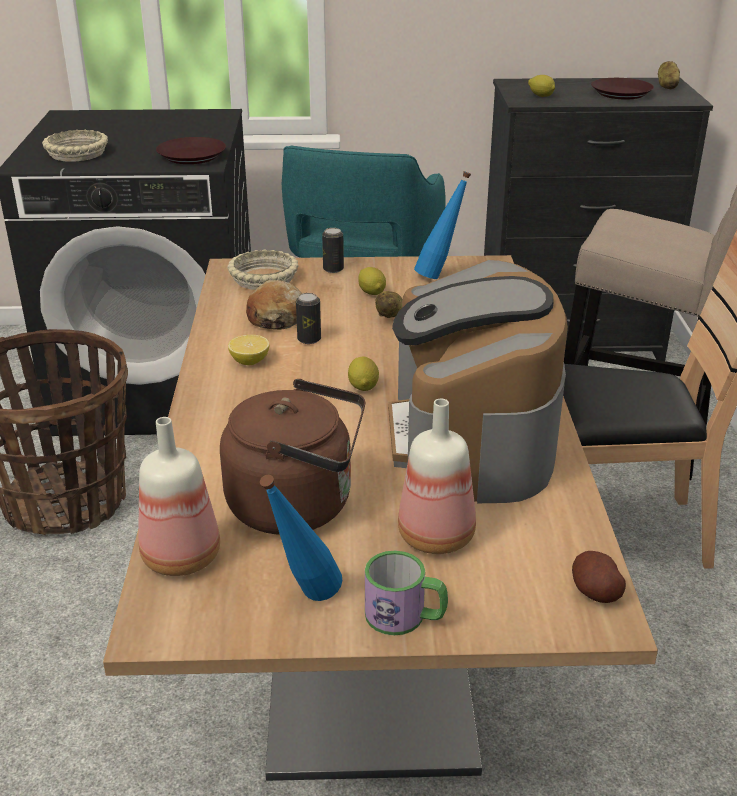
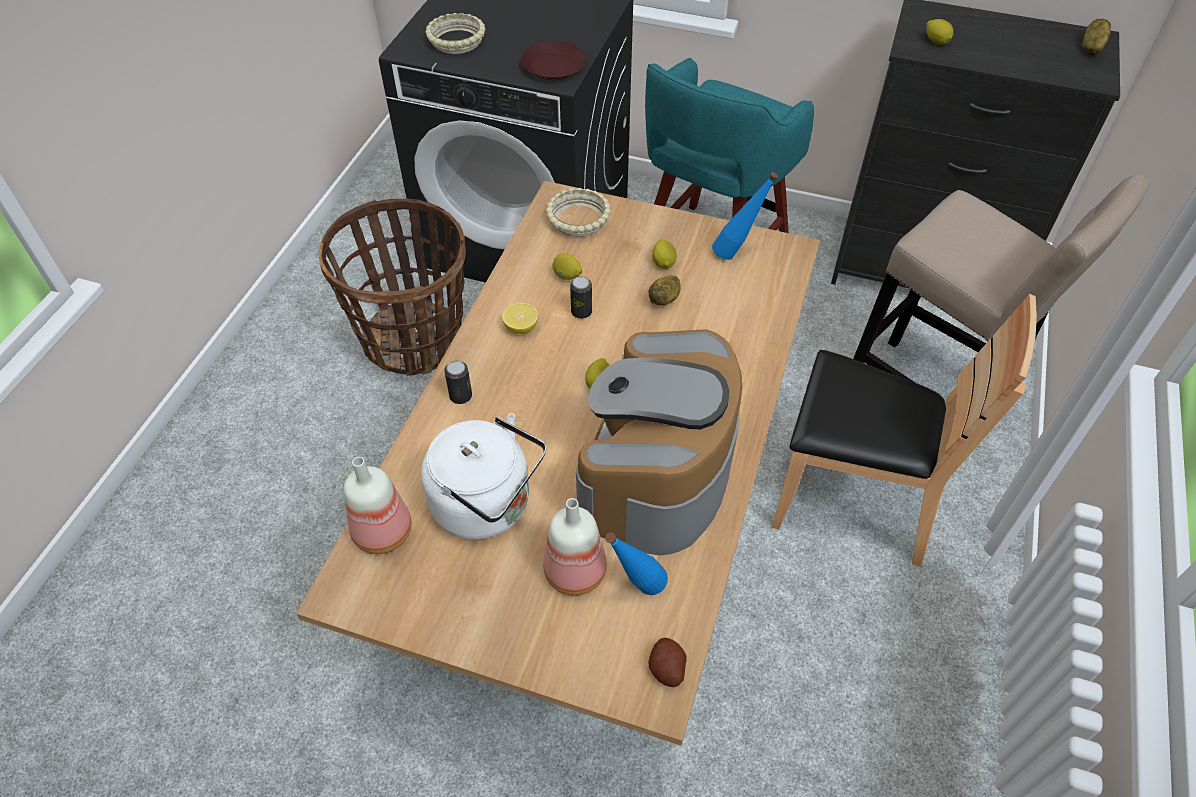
camera: 20 degrees right, 20 degrees up
(277, 317) = (567, 276): bread -> lemon
(298, 505) = (488, 505): brown kettle -> white kettle
(304, 601) = (449, 604): blue bottle -> blue bottle (635, 590)
(333, 269) = (644, 221): can -> can (460, 396)
(405, 616) = (513, 644): mug -> none
(621, 93) = (1028, 52): brown plate -> none

